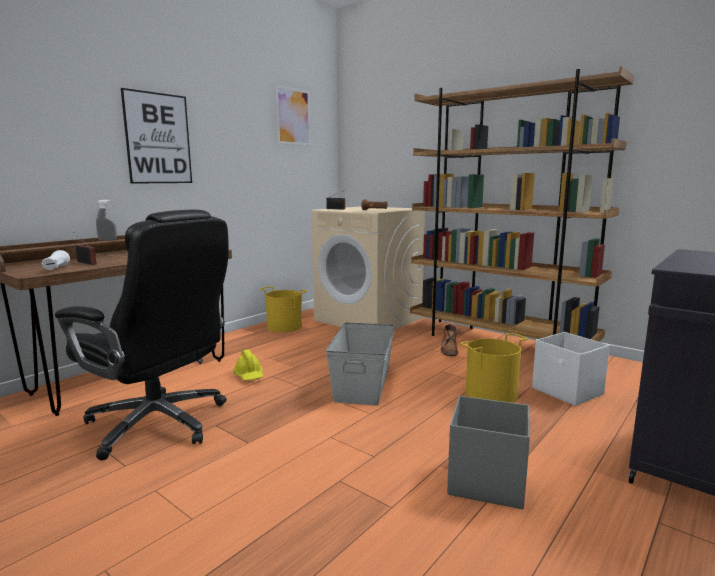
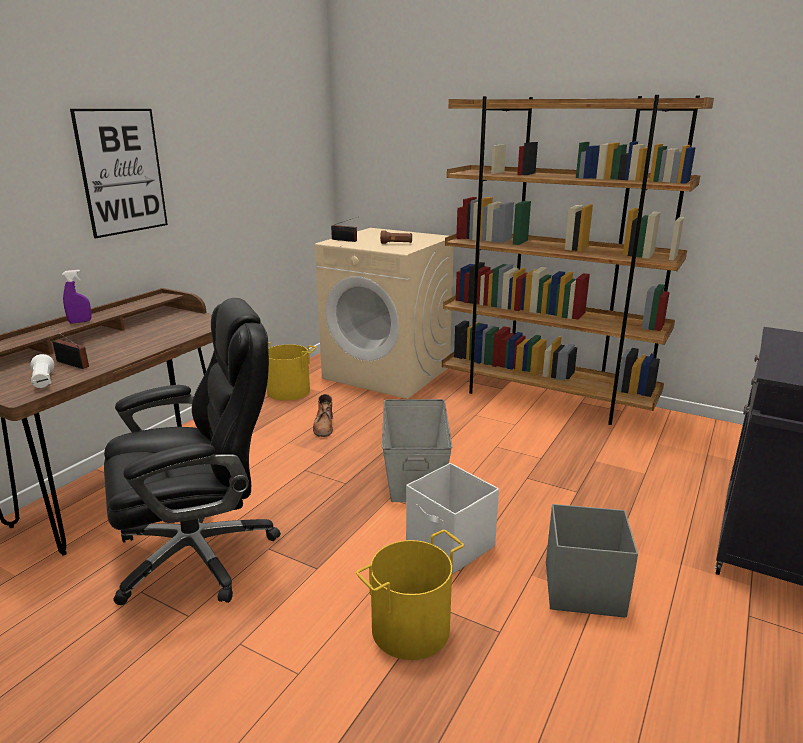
camera: 10 degrees left, 10 degrees up
(107, 240) = (80, 322): grey spray bottle -> purple spray bottle
(159, 423) = (200, 553): black office chair -> black office chair turned 45 degrees counterclockwise
(249, 376) = (277, 472): yellow hard hat -> none
(293, 116) = (280, 115): picture -> none
(449, 349) = (495, 413): brown boot -> brown boot (324, 426)
(491, 394) = (558, 474): yellow bucket -> yellow bucket (411, 629)
(567, 392) = (635, 464): white storage box -> white storage box (450, 546)

